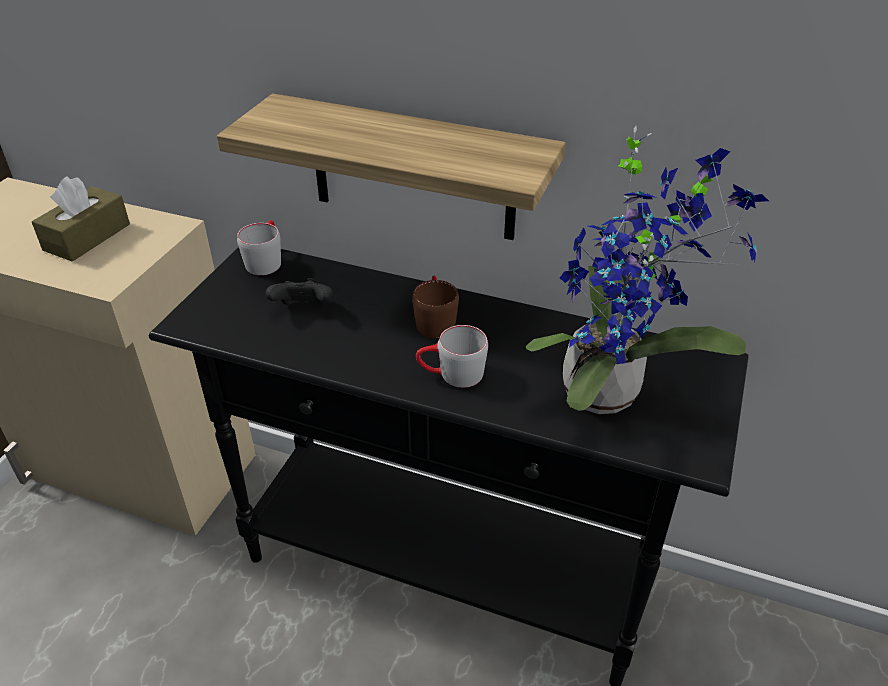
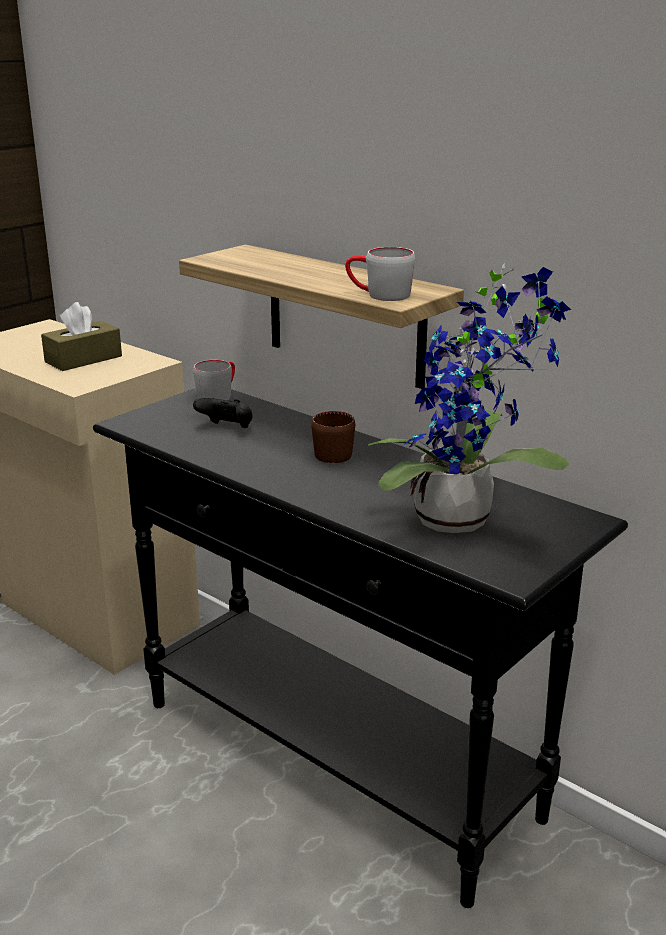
camera: 20 degrees right, 15 degrees down
(451, 375) = (322, 486): grey mug -> grey mug (379, 295)

